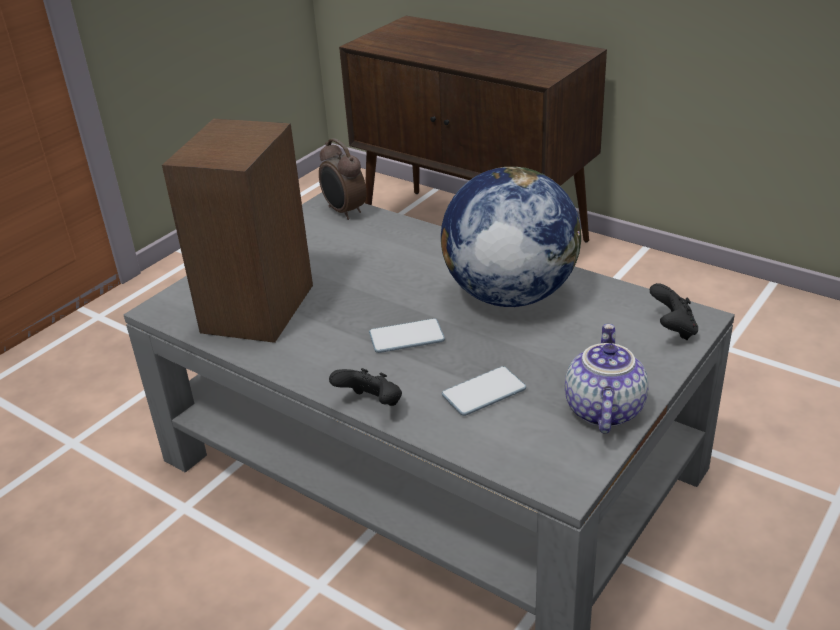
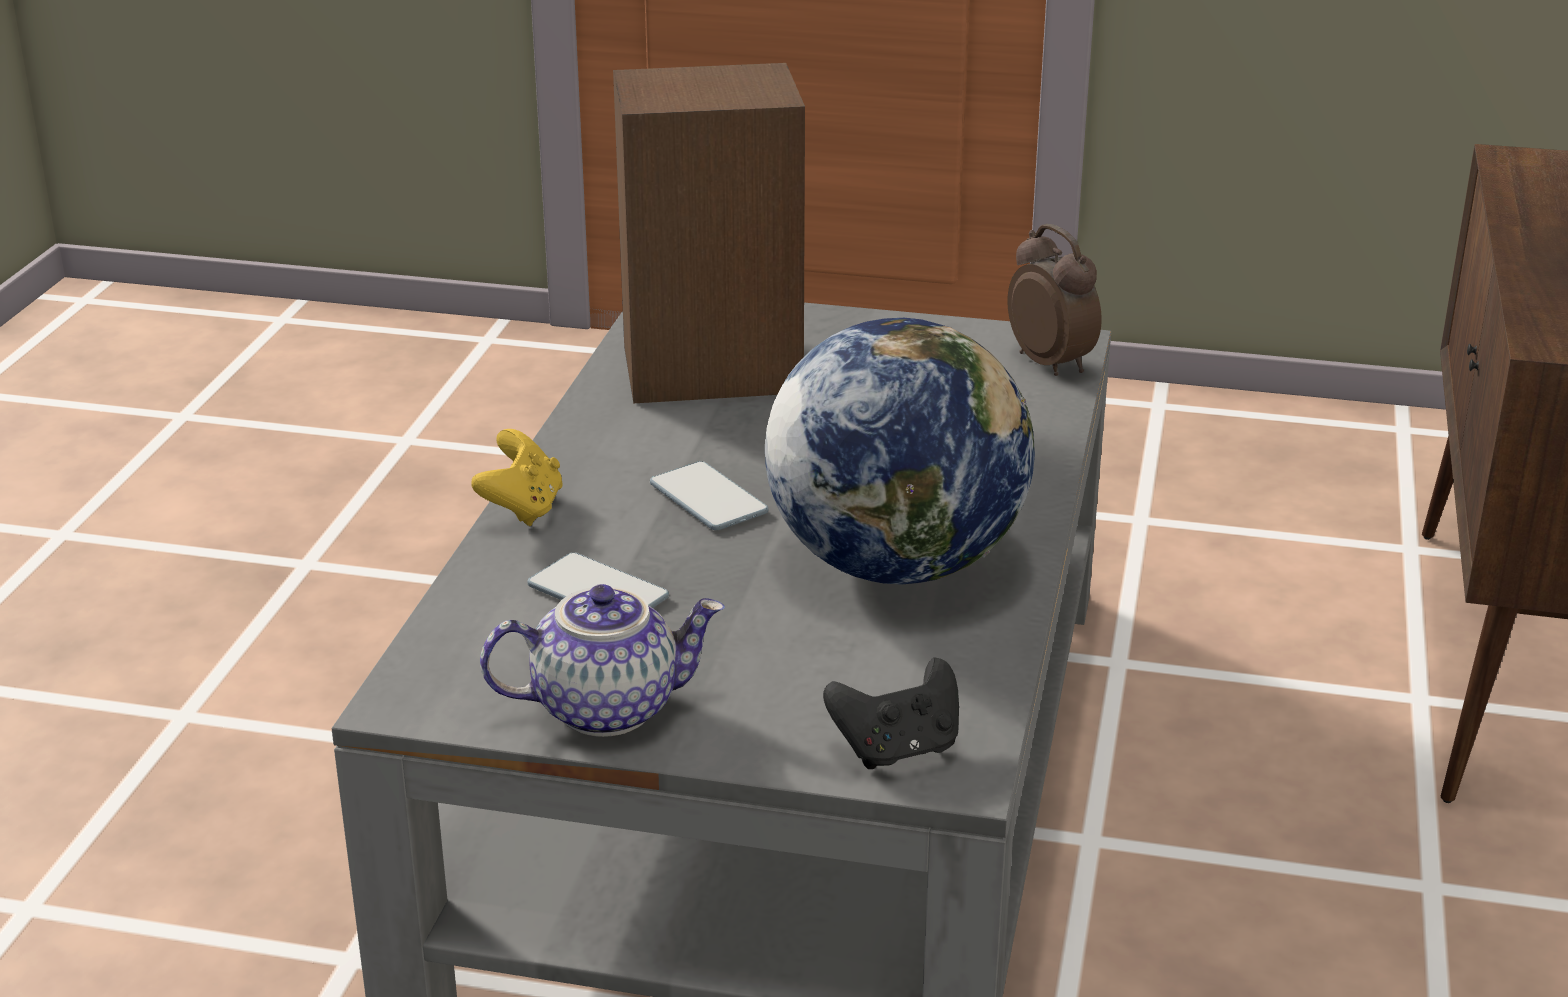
camera: 65 degrees right, 5 degrees down
(344, 212) = (1051, 363): alarm clock -> alarm clock turned 120 degrees clockwise
(371, 404) = (522, 509): black game controller -> yellow game controller

